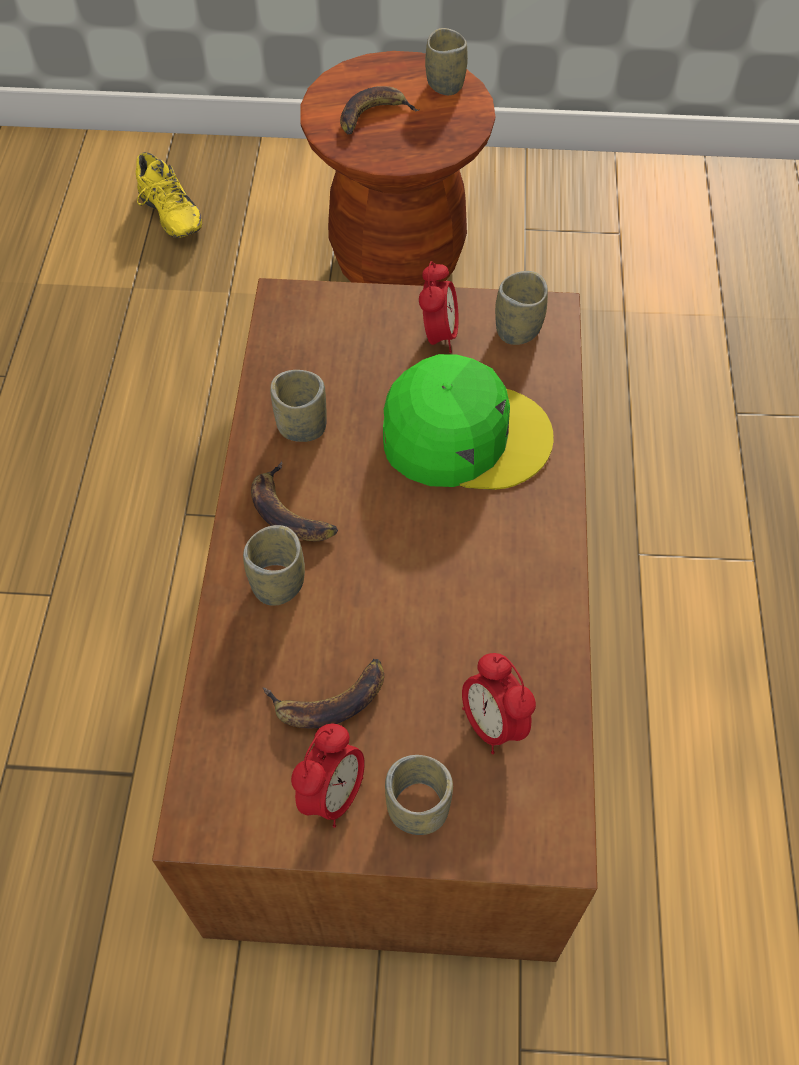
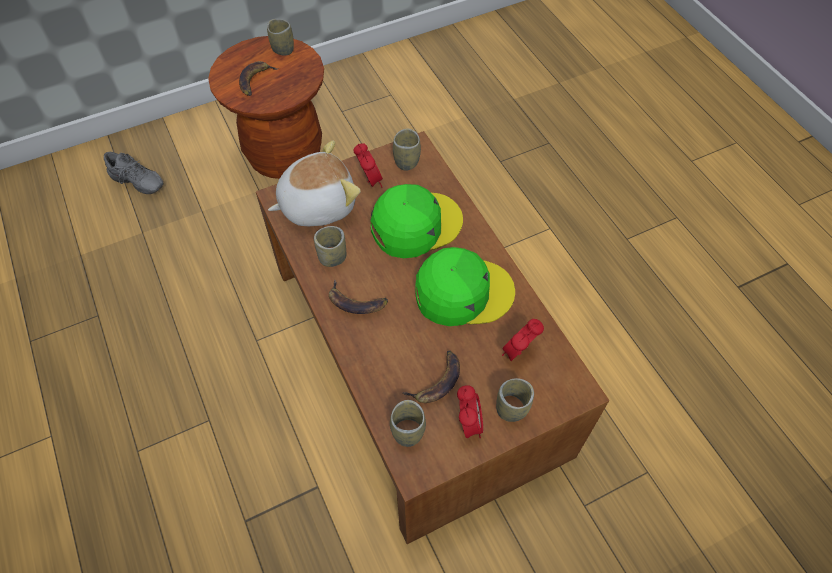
camera: 30 degrees left, 0 degrees up
(167, 216) = (136, 184): yellow shoe -> grey shoe
(278, 584) = (374, 340): cup -> cup (408, 432)
(334, 335) = (317, 204): none -> plush toy
(467, 577) = (462, 292): none -> green cap
(492, 723) = (518, 352): alarm clock -> alarm clock turned 105 degrees clockwise

